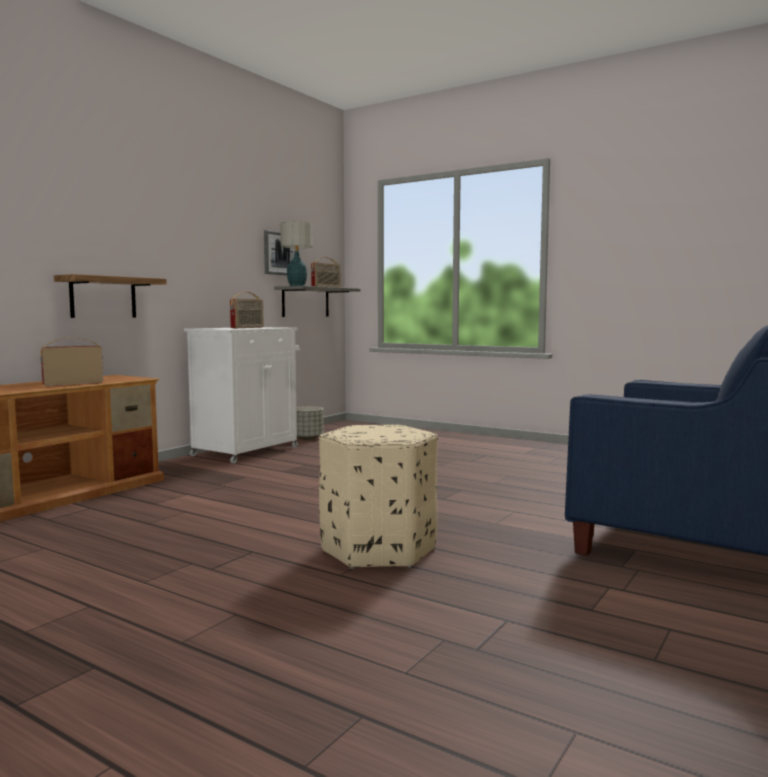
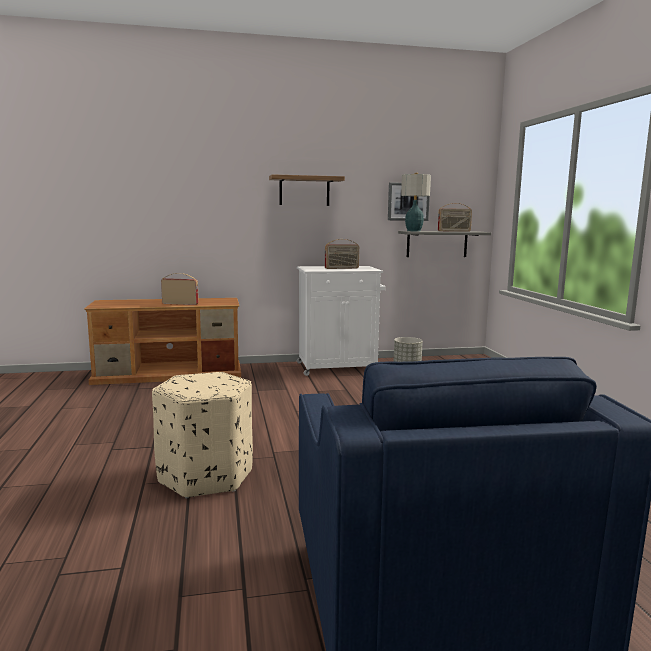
camera: 45 degrees right, 5 degrees up
(103, 297) = (231, 243): shelf -> shelf (304, 191)

